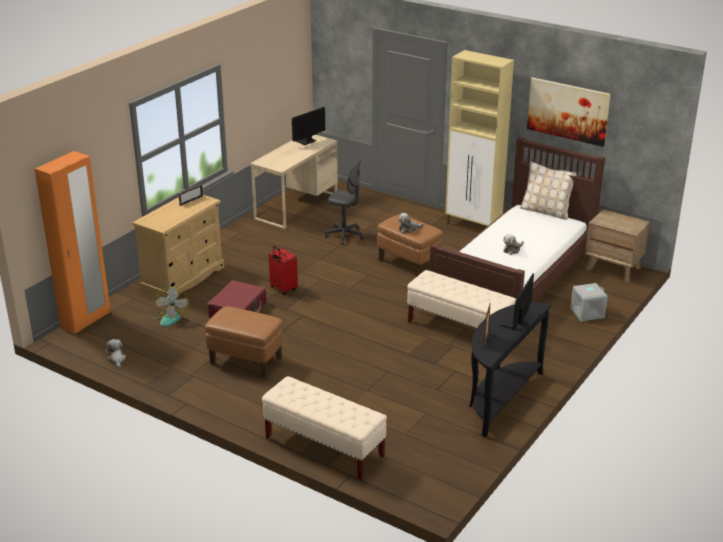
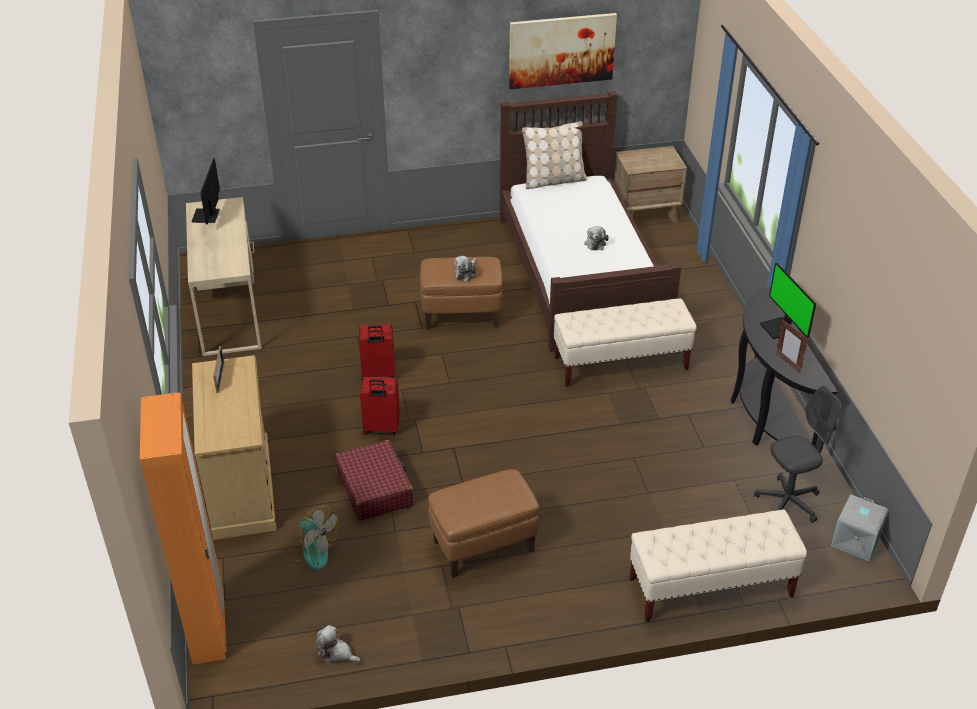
camera: 45 degrees left, 10 degrees up
(320, 267) = (378, 374): none -> red suitcase
(345, 235) = (343, 318): grey office chair -> grey office chair (788, 502)
(473, 226) = (457, 233): beige cabinet -> none
(587, 313) = (695, 276): grey storage box -> grey storage box (856, 541)

